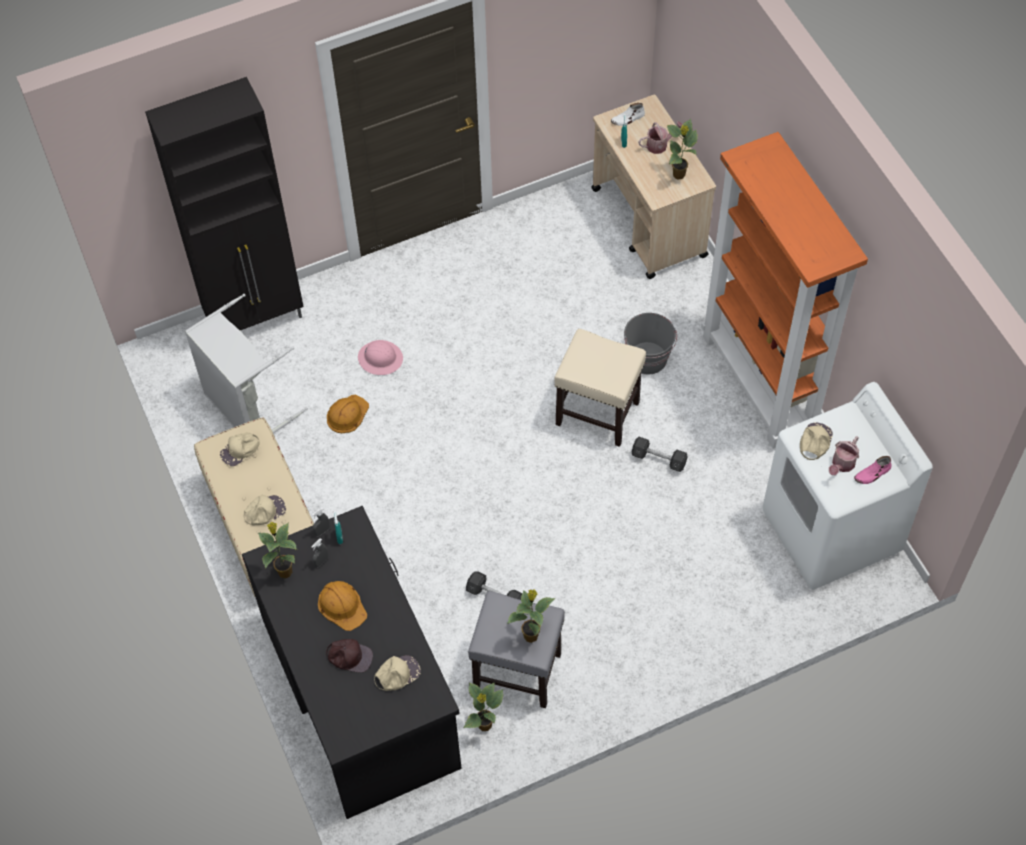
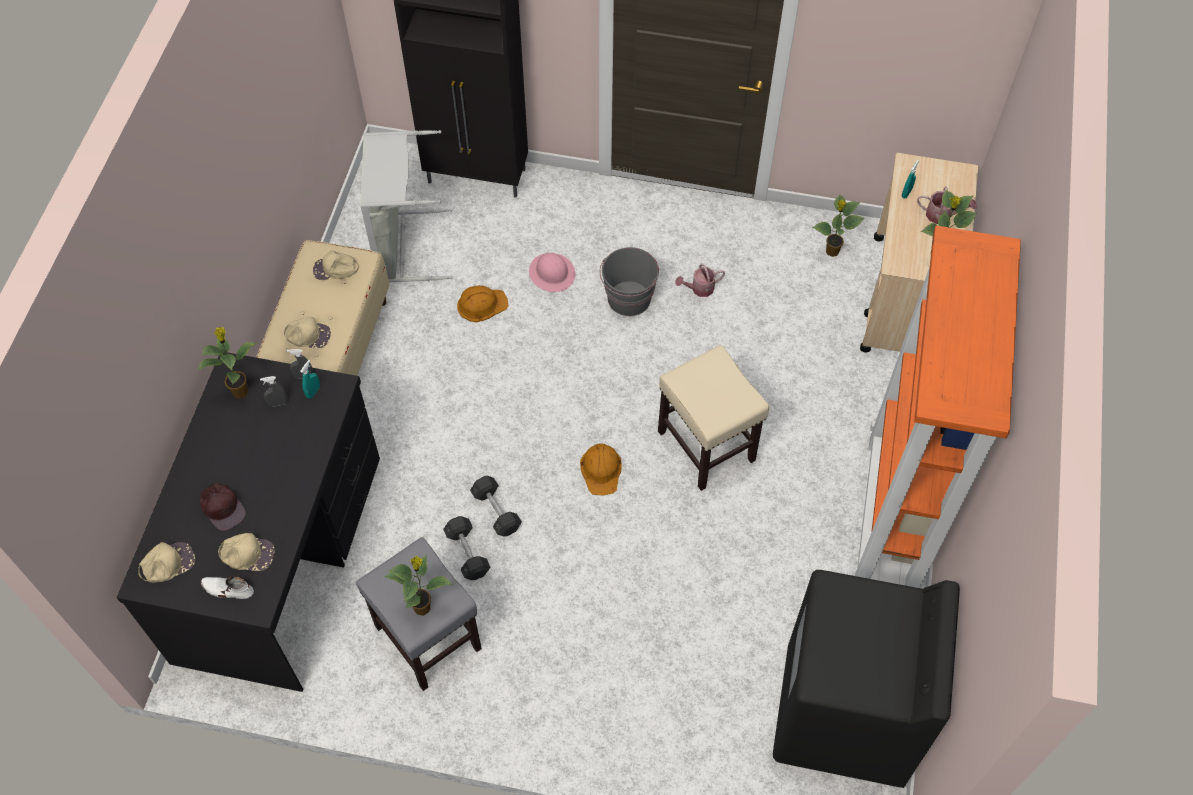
camera: 35 degrees right, 0 degrees up
(342, 605) = (259, 456): orange hard hat -> orange hard hat (601, 470)
(485, 726) = (356, 667): potted plant -> potted plant (831, 252)
(628, 119) = (929, 173): white shoe -> white shoe (227, 589)
(648, 358) = (798, 425): grey bucket -> grey bucket (629, 299)
(658, 459) = (728, 527): grey dumbbell -> grey dumbbell (496, 511)
(815, 442) = (844, 605): beige cap -> beige cap (167, 563)
(831, 532) = (843, 716): white washing machine -> black washing machine
(842, 464) = (853, 648): watering can -> watering can (699, 289)
(872, 474) = (879, 681): pink shoe -> none

